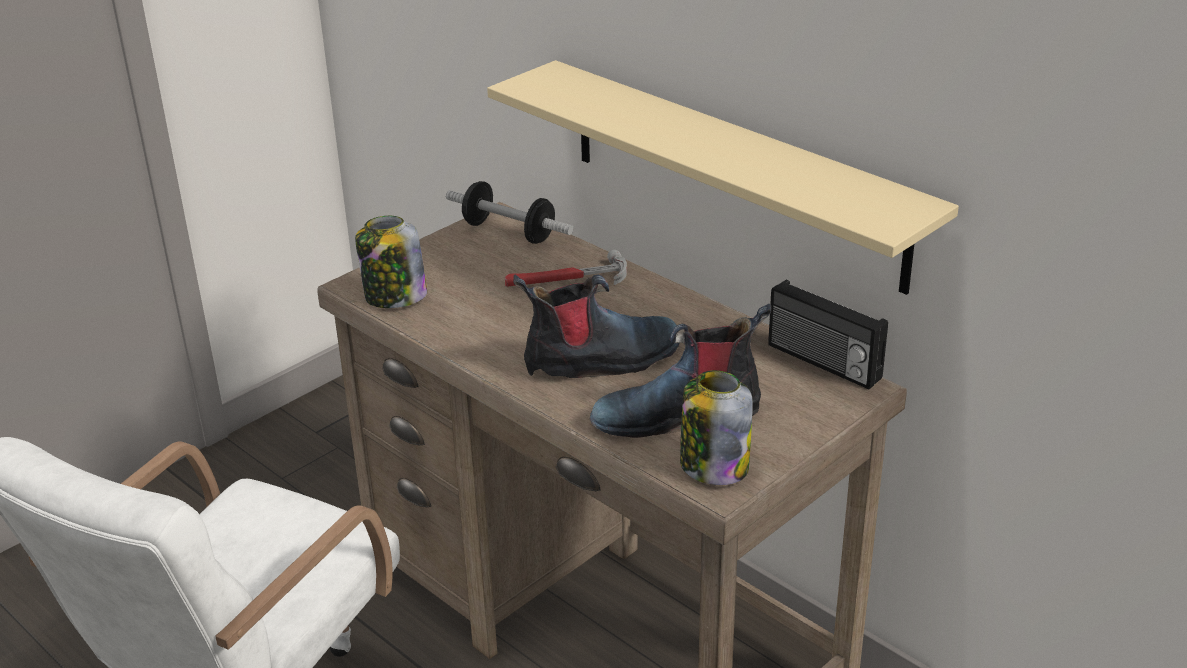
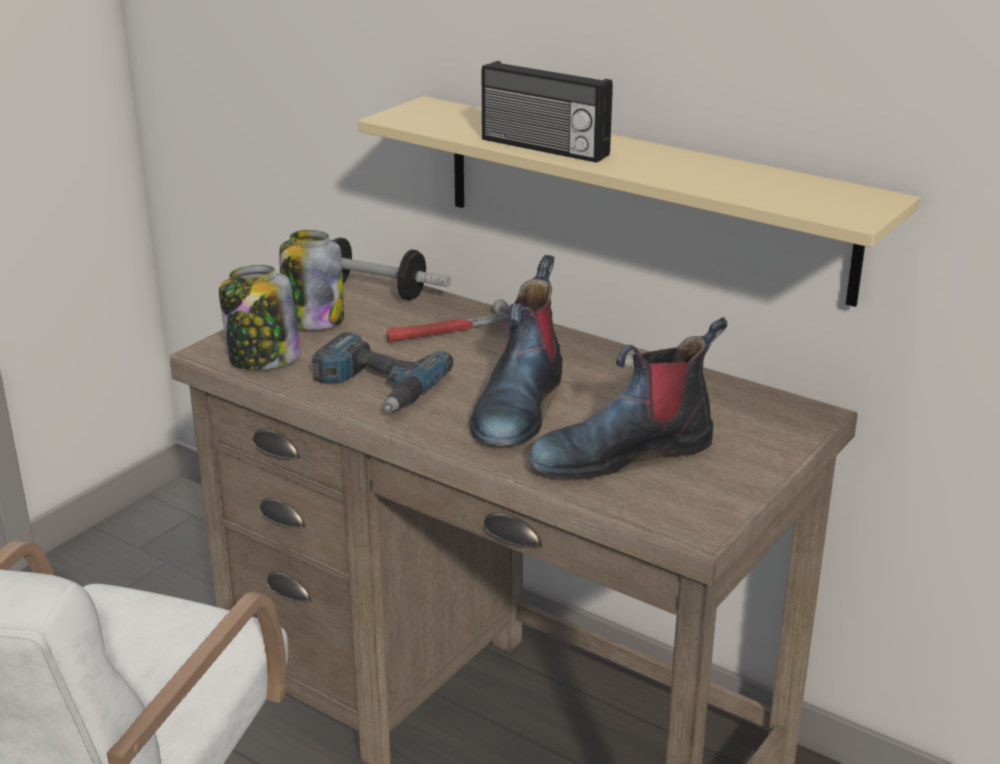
camera: 10 degrees left, 5 degrees down
(483, 331) = (375, 386): none -> power drill
(601, 360) = (518, 406): boot -> boot turned 135 degrees clockwise
(713, 465) = (681, 501): jar -> jar (312, 320)
(822, 363) = (760, 393): radio -> radio (543, 148)

